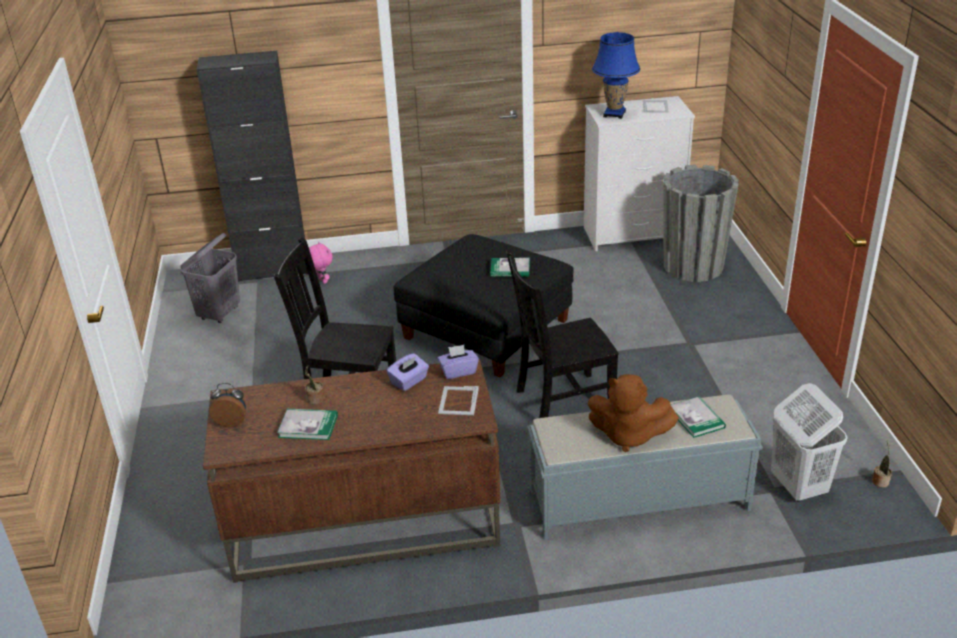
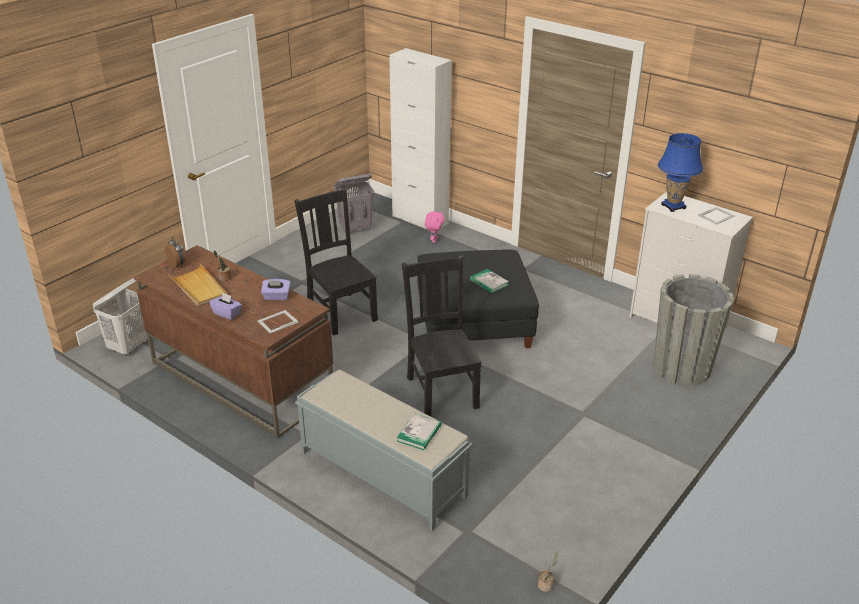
camera: 45 degrees right, 0 degrees up
(273, 270) = (420, 219): black cabinet -> white cabinet
(308, 426) = (199, 288): book -> beige tray
(458, 371) = (306, 307): purple tissue box -> purple tissue box (227, 313)
(561, 400) = (441, 390): black chair -> black chair turned 45 degrees clockwise
(628, 435) = (366, 413): brown plush toy -> none
(798, 486) = (486, 543): white laundry basket -> white laundry basket (129, 346)

